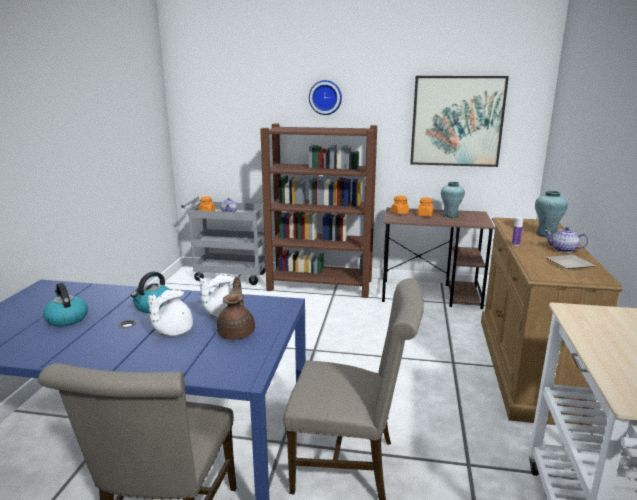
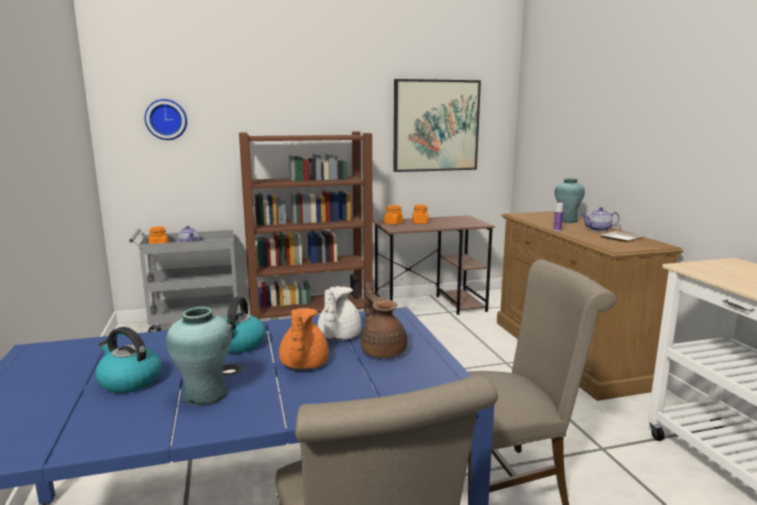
camera: 25 degrees left, 5 degrees down
(172, 331) = (303, 365): white teapot -> orange teapot
(325, 97) = (299, 102): wall clock -> wall clock (166, 119)
(450, 216) = (444, 221): turquoise vase -> turquoise vase (205, 395)

